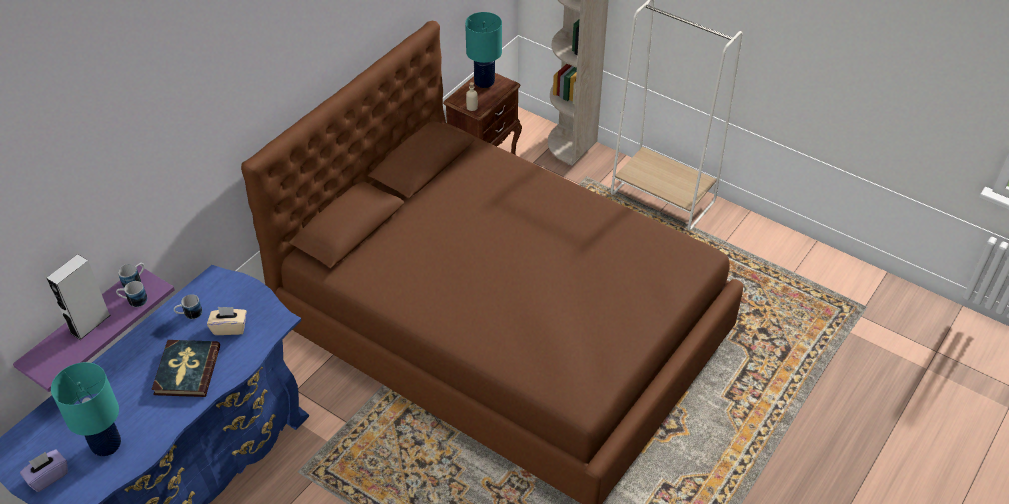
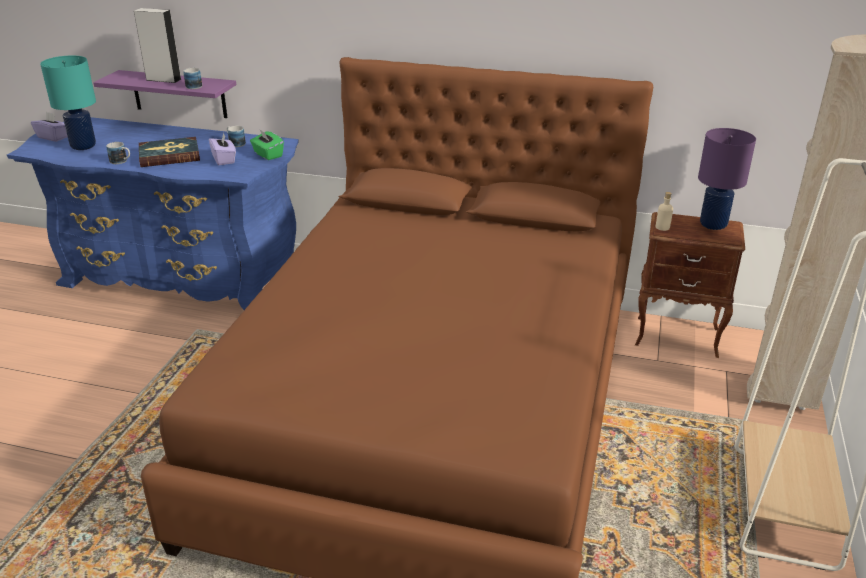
camera: 70 degrees right, 15 degrees down
(135, 281) = (216, 82): mug -> mug (121, 161)
(230, 328) = (224, 159): beige tissue box -> purple tissue box
(240, 293) = (268, 155): none -> green tissue box
(484, 83) = (713, 226): turquoise table lamp -> purple table lamp

